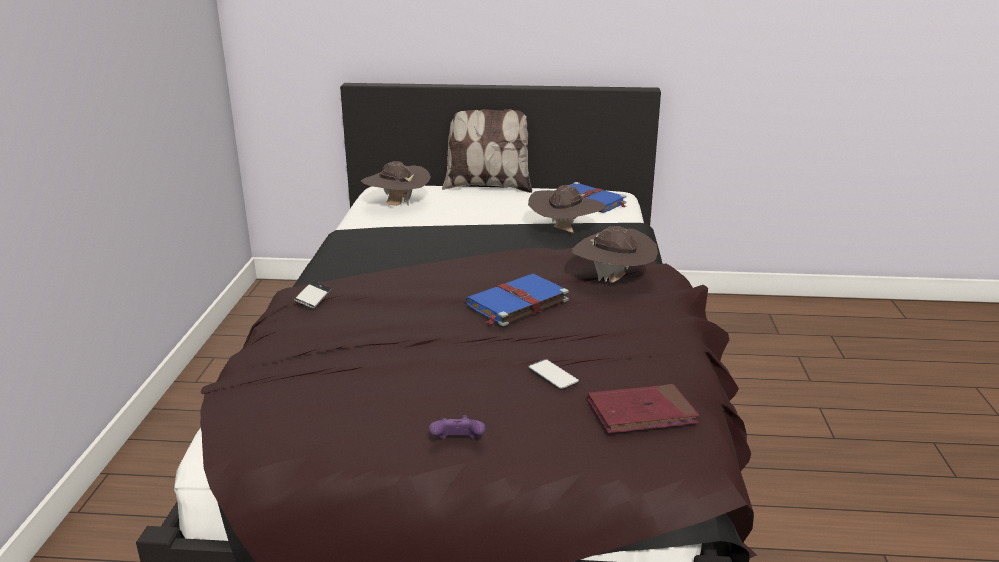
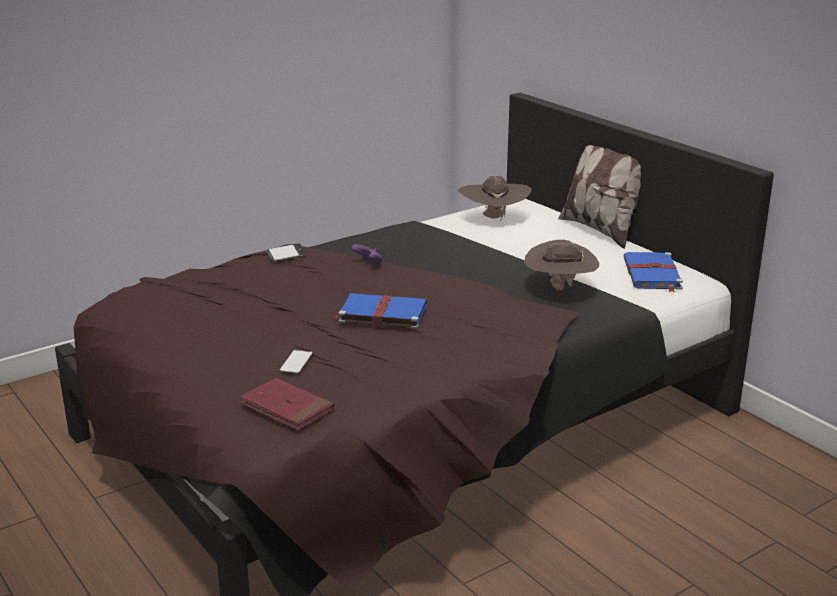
camera: 50 degrees right, 0 degrees up
(458, 443) = (177, 365): purple game controller -> purple game controller (369, 264)
(613, 281) = (482, 333): brown hat -> none

